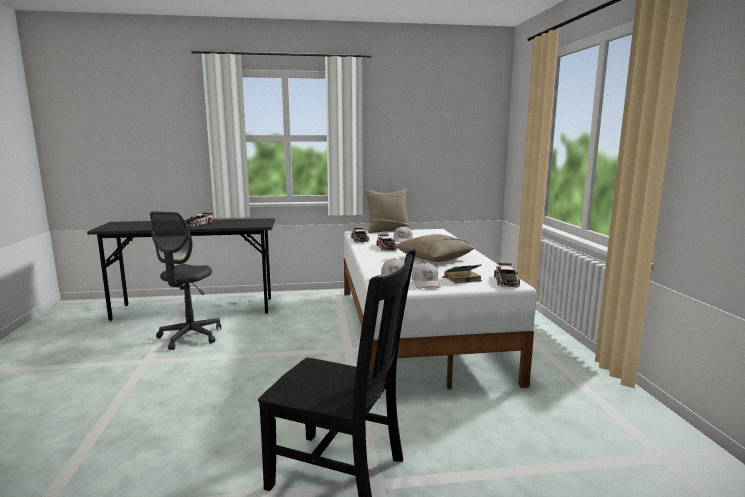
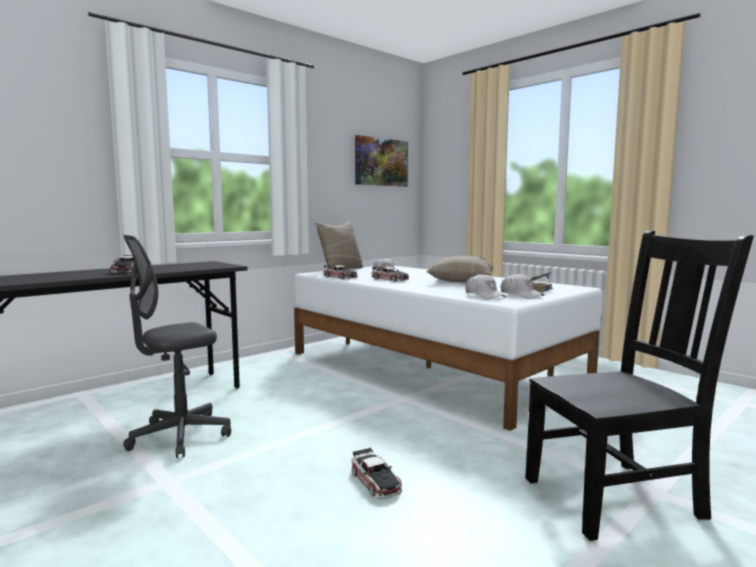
camera: 35 degrees left, 5 degrees down
(190, 337) = (179, 436): grey office chair -> grey office chair turned 75 degrees clockwise
(453, 132) = (381, 162): none -> picture
(506, 281) = (568, 286): toy car -> toy car (375, 481)

